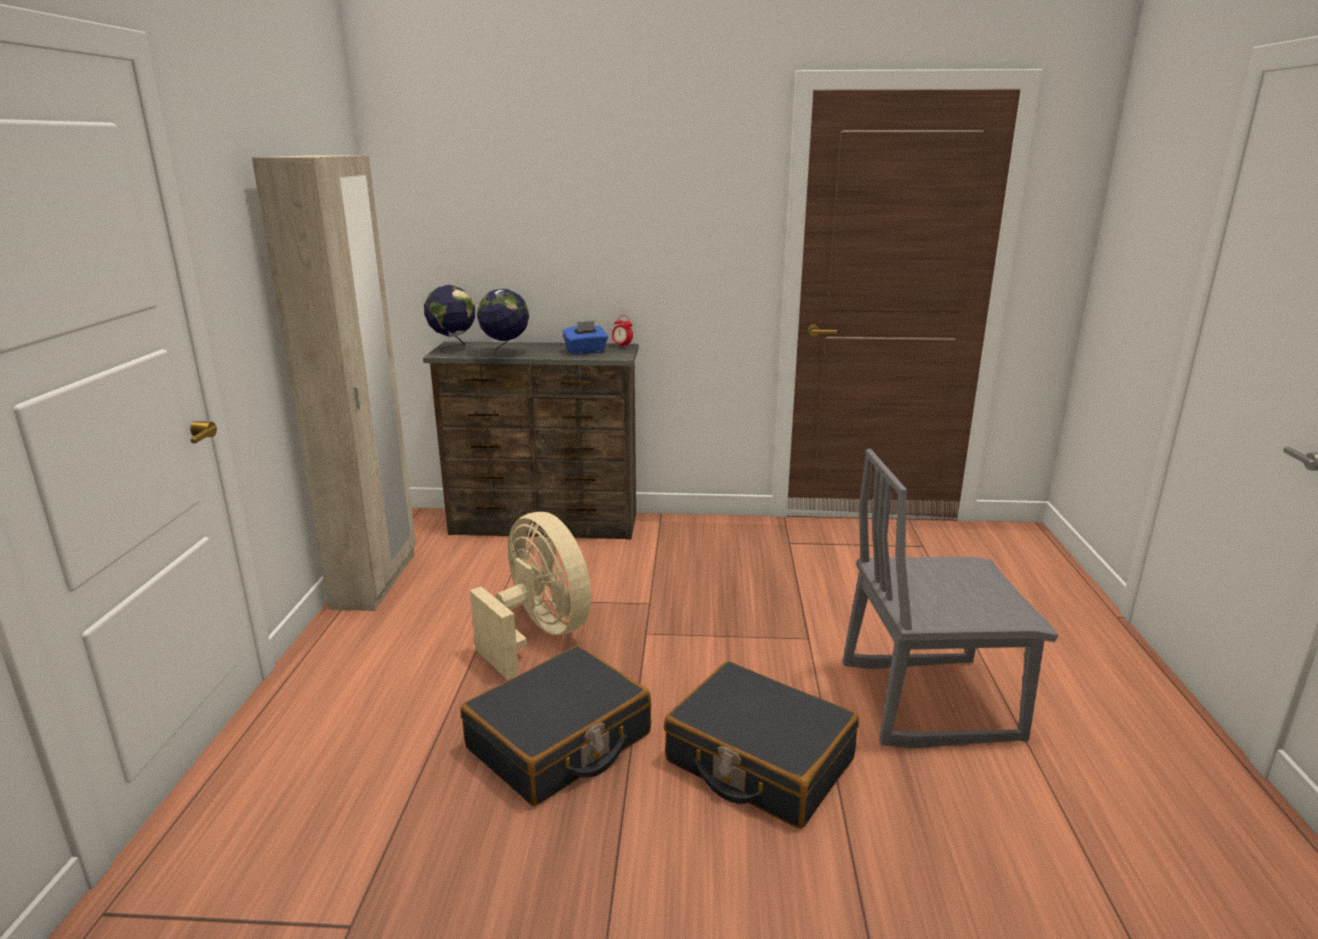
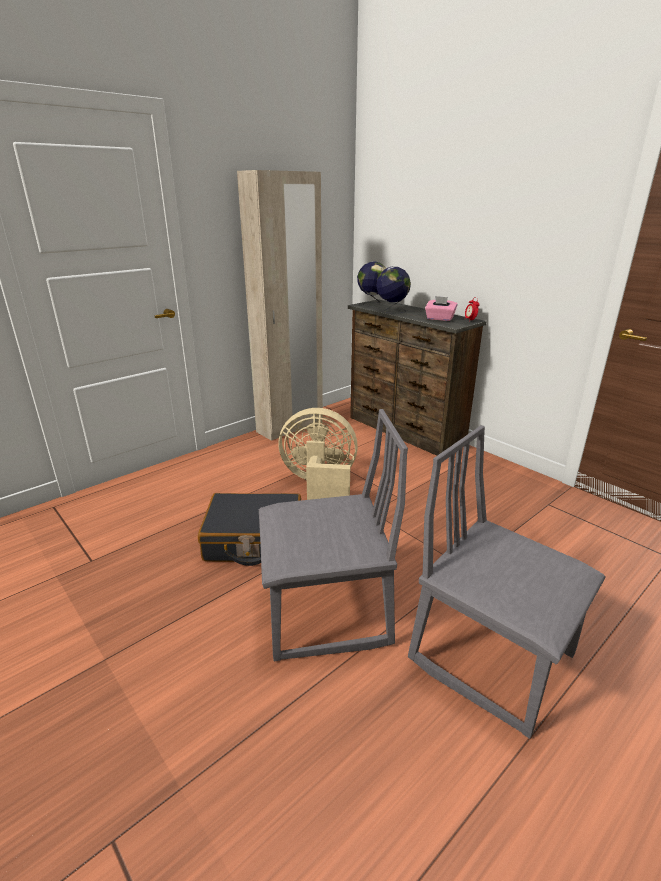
camera: 45 degrees right, 5 degrees up
(539, 635) = (319, 485): beige fan -> beige fan turned 90 degrees counterclockwise
(586, 351) = (439, 319): blue tissue box -> pink tissue box
(758, 761) = (326, 613): black suitcase -> grey chair

